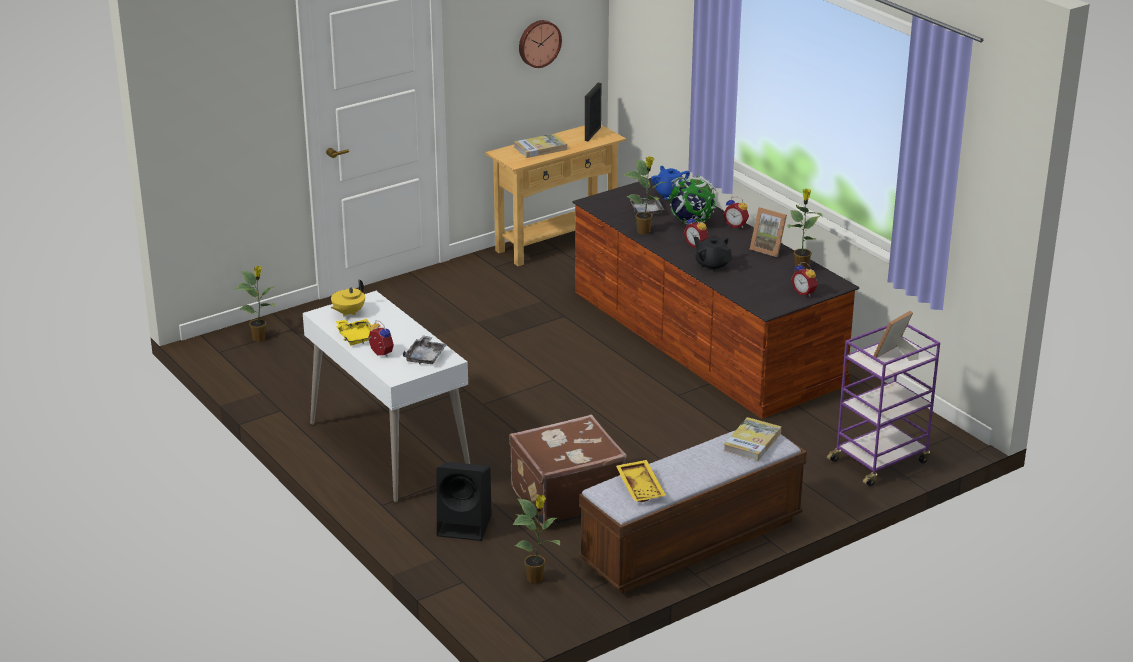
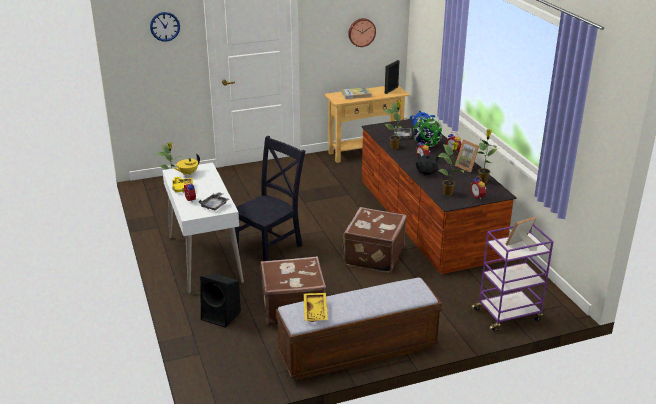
camera: 15 degrees right, 0 degrees up
(238, 71) = (165, 26): none -> wall clock
(483, 414) = (270, 246): none -> black chair
(536, 578) = (245, 359): potted plant -> potted plant (448, 193)
(649, 406) = (373, 256): none -> brown suitcase
(752, 442) = (406, 290): book -> none

